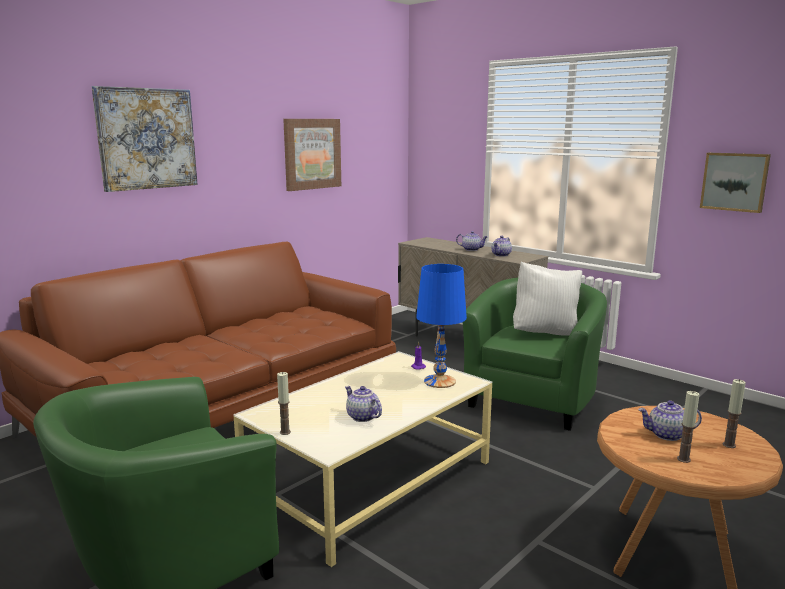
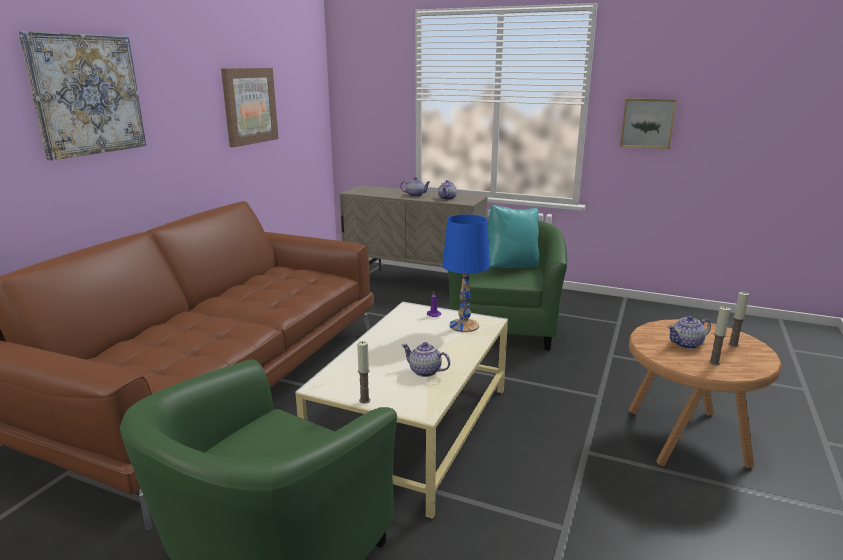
camera: 20 degrees left, 5 degrees up
(545, 333) = (511, 267): white pillow -> turquoise pillow

